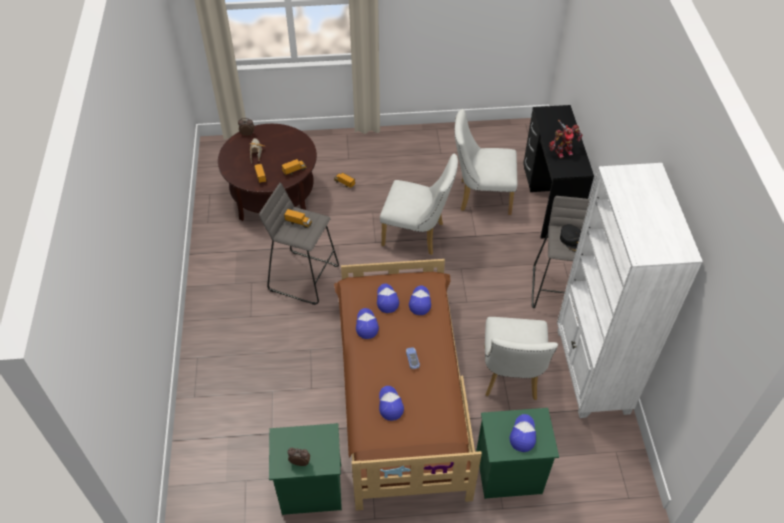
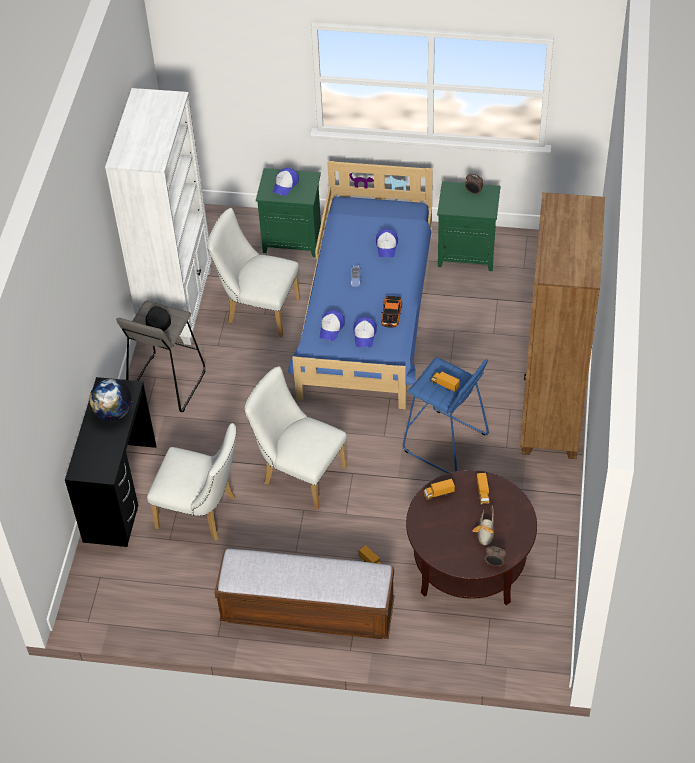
camera: 165 degrees left, 0 degrees up
(214, 317) = (550, 414): none -> brown bookcase
(304, 277) = (445, 443): grey stool -> blue stool
(366, 325) = (391, 314): cap -> toy car
(381, 149) = (307, 611): none -> bench
(401, 391) = (367, 314): brown bed -> blue bed
(510, 378) = (258, 310): white chair -> white chair turned 90 degrees counterclockwise
(563, 151) = (113, 412): toy robot -> globe

